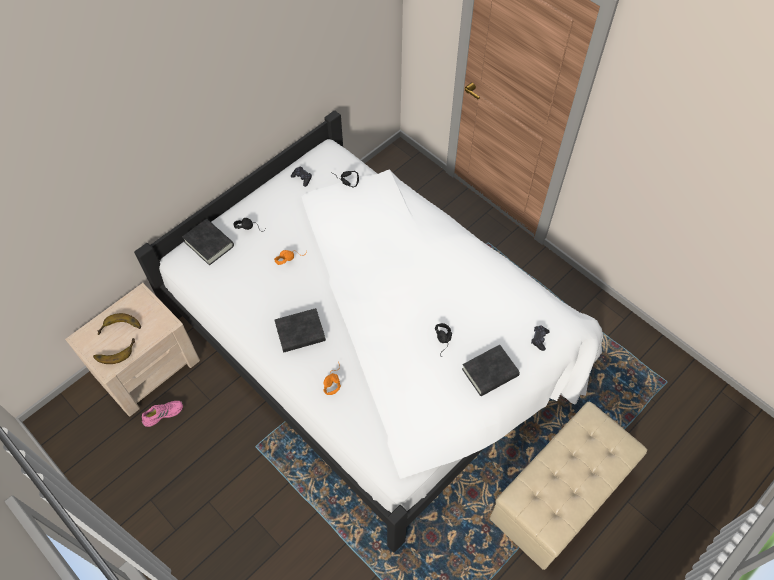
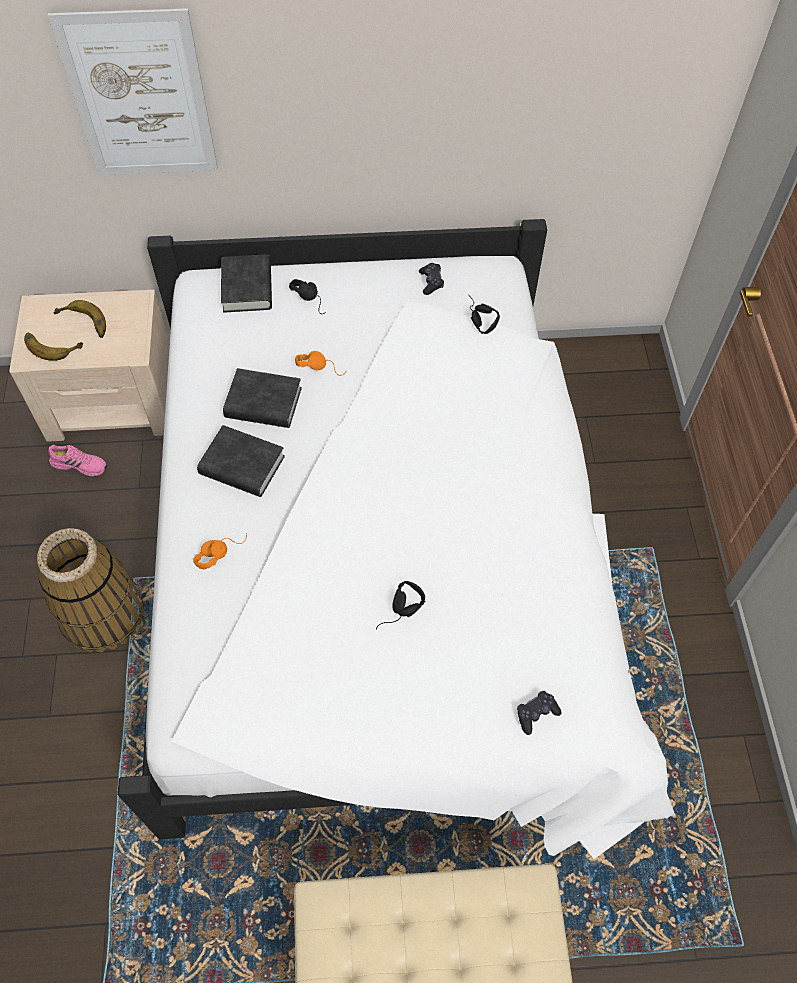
camera: 40 degrees right, 0 degrees up
(112, 170) = (139, 97): none -> picture
(256, 476) = (102, 613): none -> basket
(490, 372) = (421, 702): black book -> black book (263, 403)

